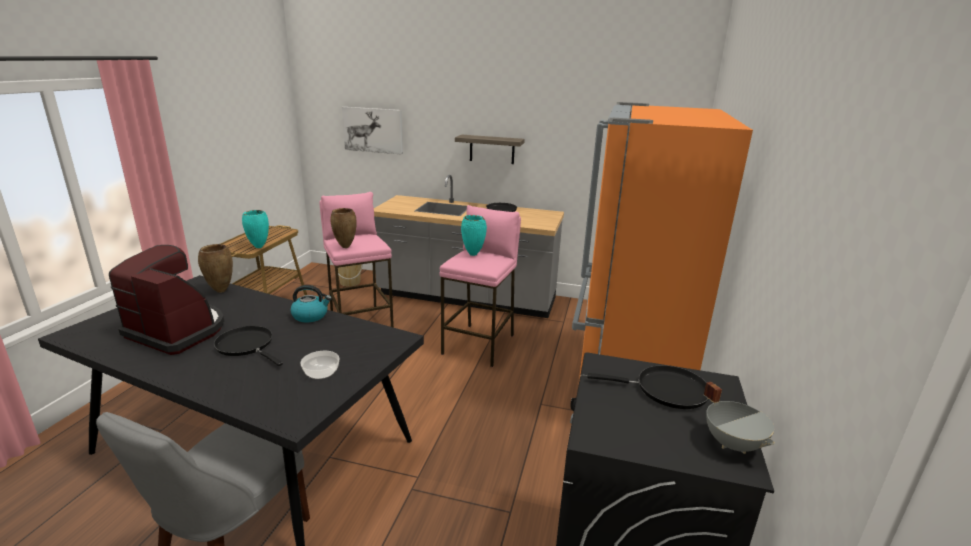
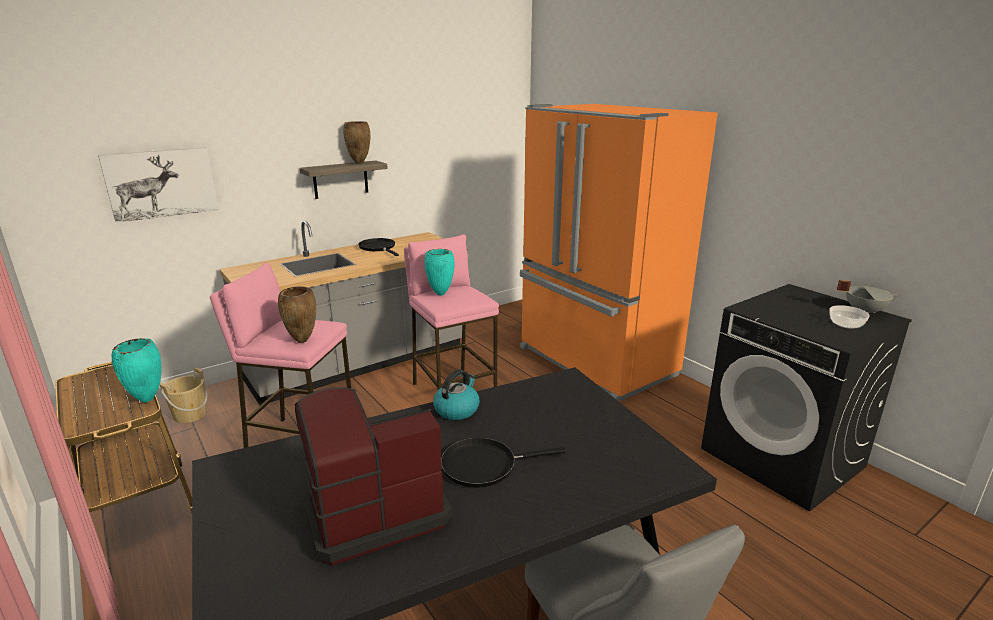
camera: 50 degrees left, 0 degrees up
(220, 291) = (287, 454): brown vase -> brown vase (359, 163)
(321, 373) = (597, 434): bowl -> bowl (846, 324)
(666, 390) = (794, 305): black frying pan -> none

